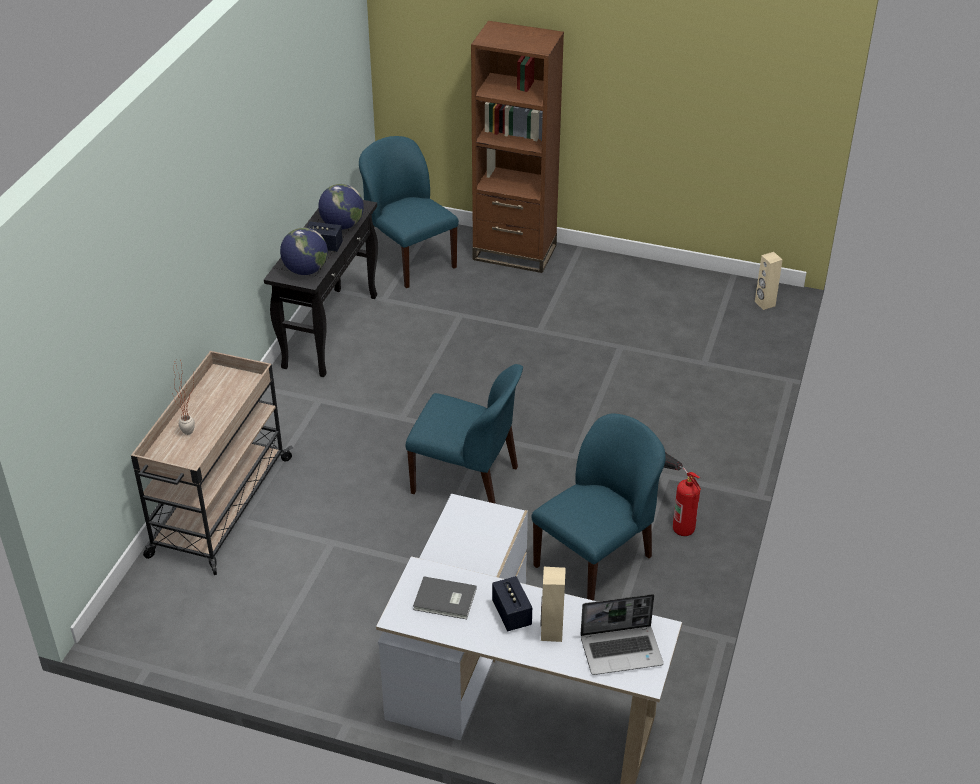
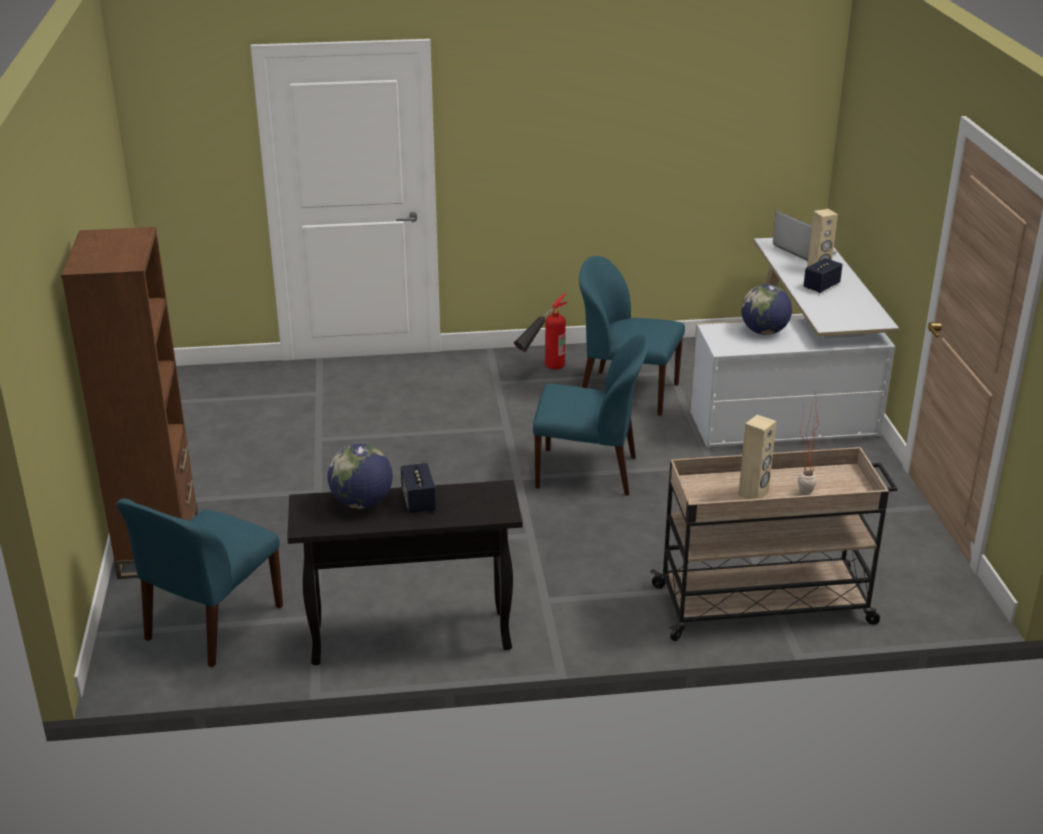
camera: 115 degrees left, 10 degrees down
(305, 270) = (480, 497): globe -> globe (764, 332)
(445, 600) = (842, 310): grey book -> none
(467, 480) = (589, 472): blue chair -> blue chair turned 105 degrees clockwise
(764, 304) = (198, 380): beige speaker -> beige speaker (753, 494)

